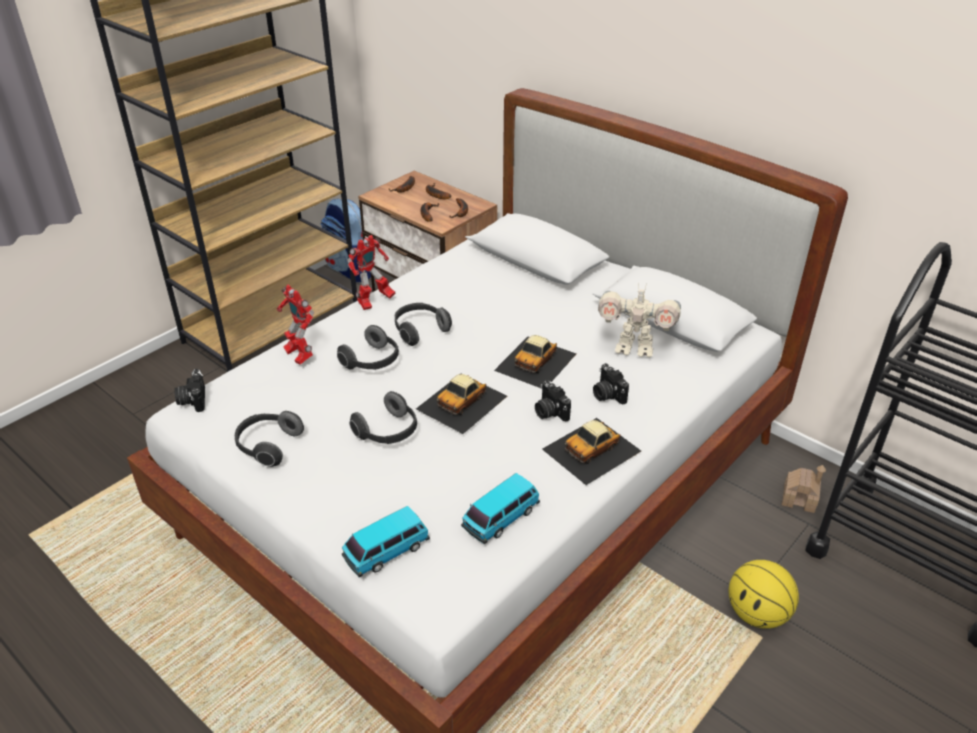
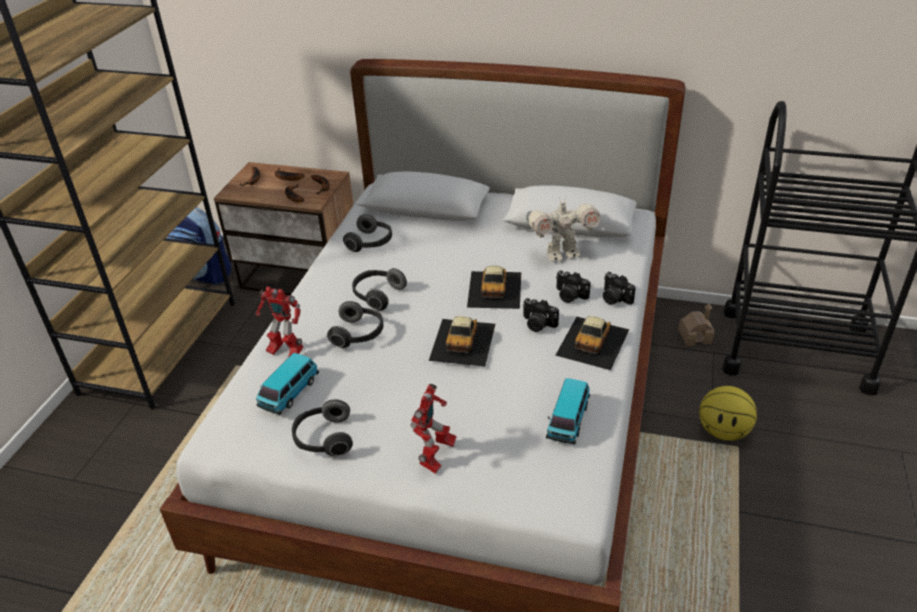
camera: 25 degrees left, 0 degrees up
(193, 400) = (215, 426): camera -> camera (614, 298)
(374, 302) = (315, 285): toy robot -> toy robot (436, 457)
(386, 551) = (500, 483): toy car -> toy car (289, 393)
(388, 432) = (421, 388): headphones -> headphones (371, 243)

